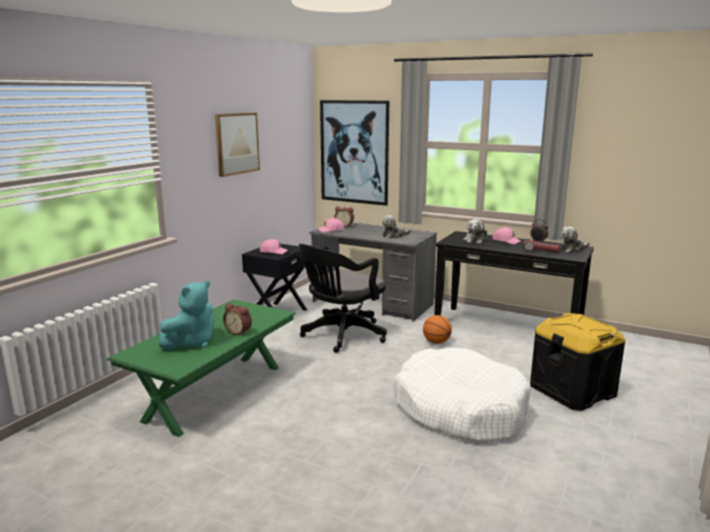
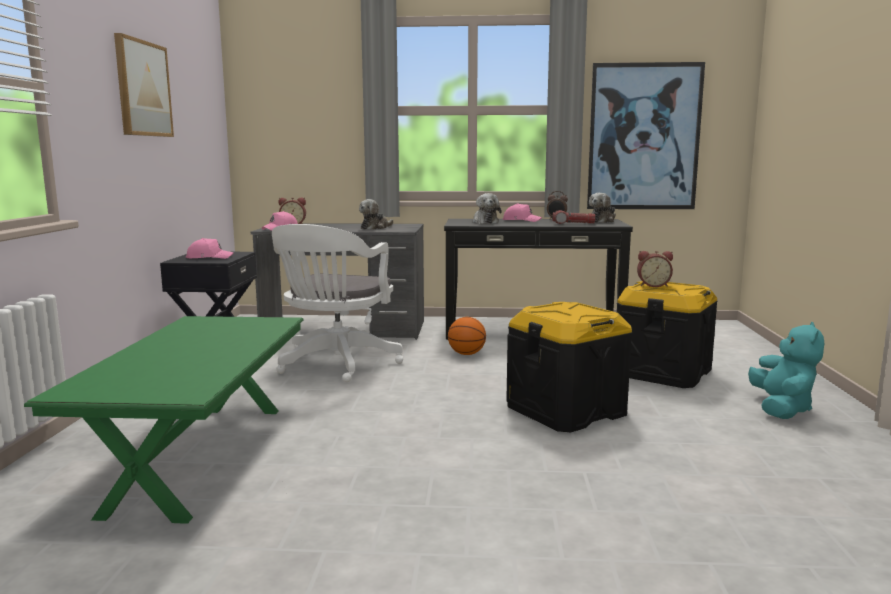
camera: 25 degrees left, 5 degrees down
(191, 343) = (174, 364): turquoise plush toy -> turquoise plush toy (781, 408)
(239, 332) = (242, 344): alarm clock -> alarm clock (653, 285)
(341, 336) = (336, 365): black office chair -> white office chair
(354, 152) = (291, 127): picture -> picture (643, 137)
(459, 409) = (566, 410): white dog bed -> black storage box

